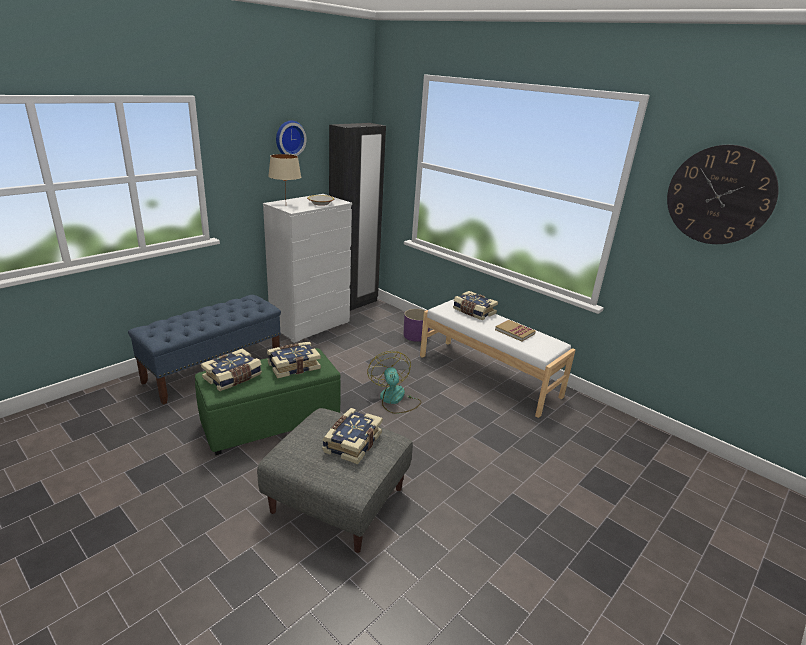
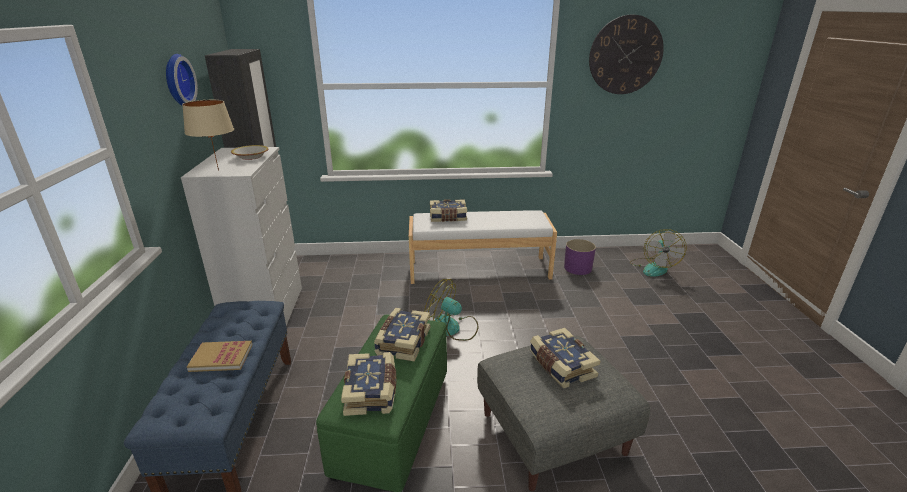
camera: 45 degrees left, 0 degrees up
(416, 335) = (379, 269): purple planter -> purple planter (578, 268)
(514, 332) = (499, 218): book -> book (221, 358)
(674, 474) = (653, 267): none -> fan

